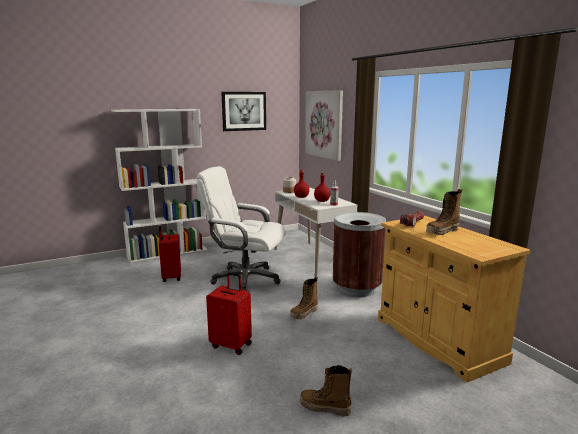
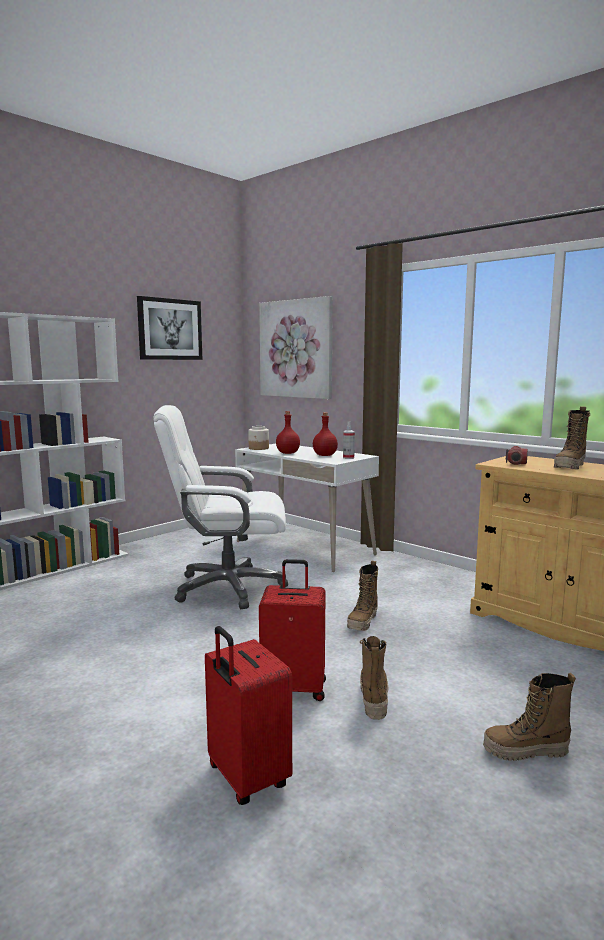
camera: 20 degrees left, 5 degrees down
(171, 277) = (96, 602): red suitcase -> red suitcase (246, 778)
(268, 359) = (373, 697): none -> boot
(356, 288) = (401, 577): brown trash can -> none

